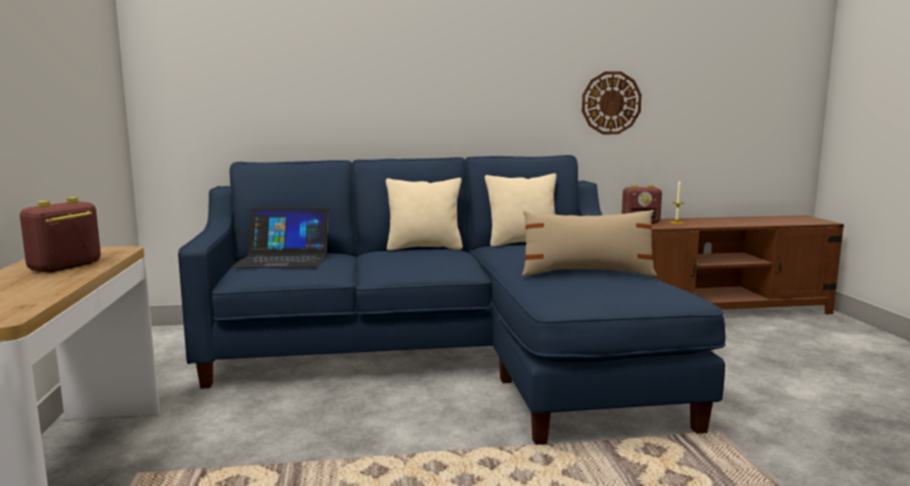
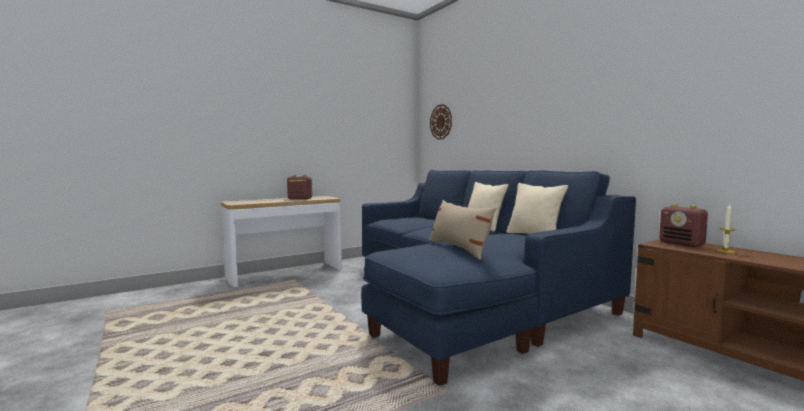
camera: 65 degrees right, 5 degrees down
(283, 259) = (412, 218): laptop -> none
(611, 103) = (674, 124): wall clock -> wall clock (441, 122)

